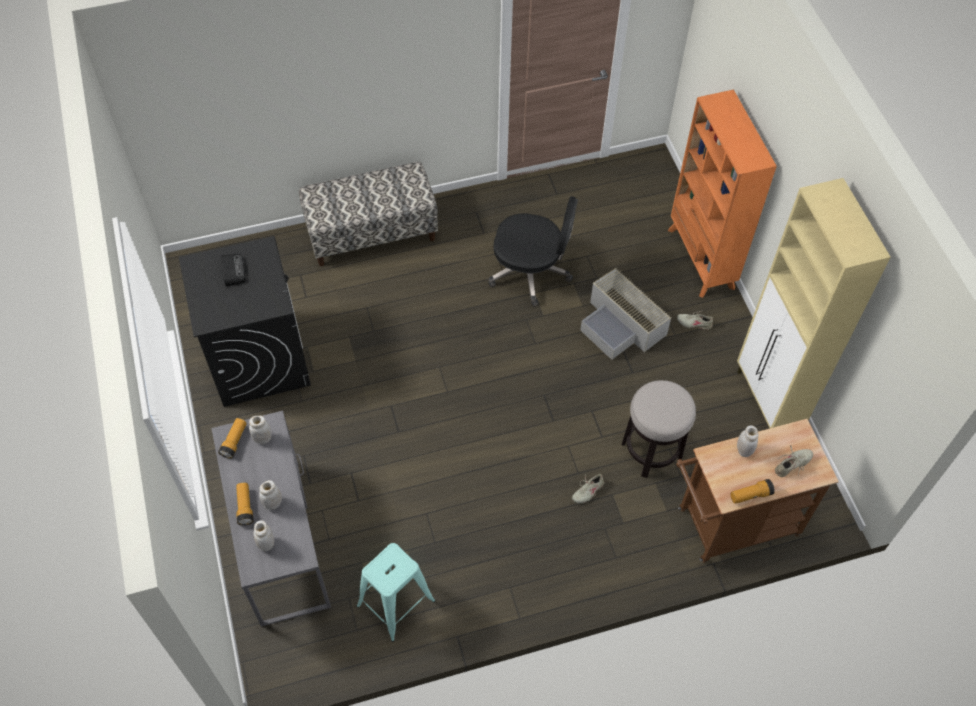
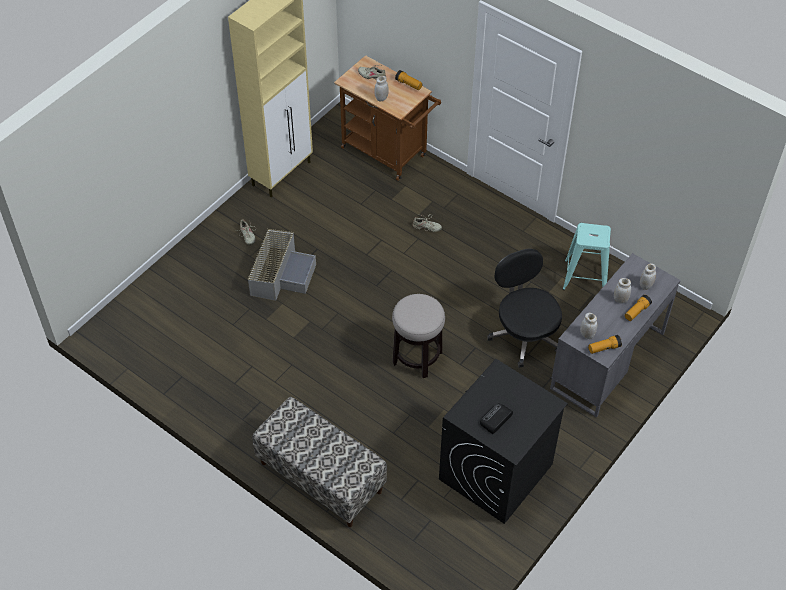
camera: 125 degrees left, 5 degrees down
(531, 272) = (275, 350): black office chair -> black office chair (524, 334)
(651, 451) = (370, 211): stool -> stool (417, 357)
(700, 259) = (184, 258): orange bookcase -> none

